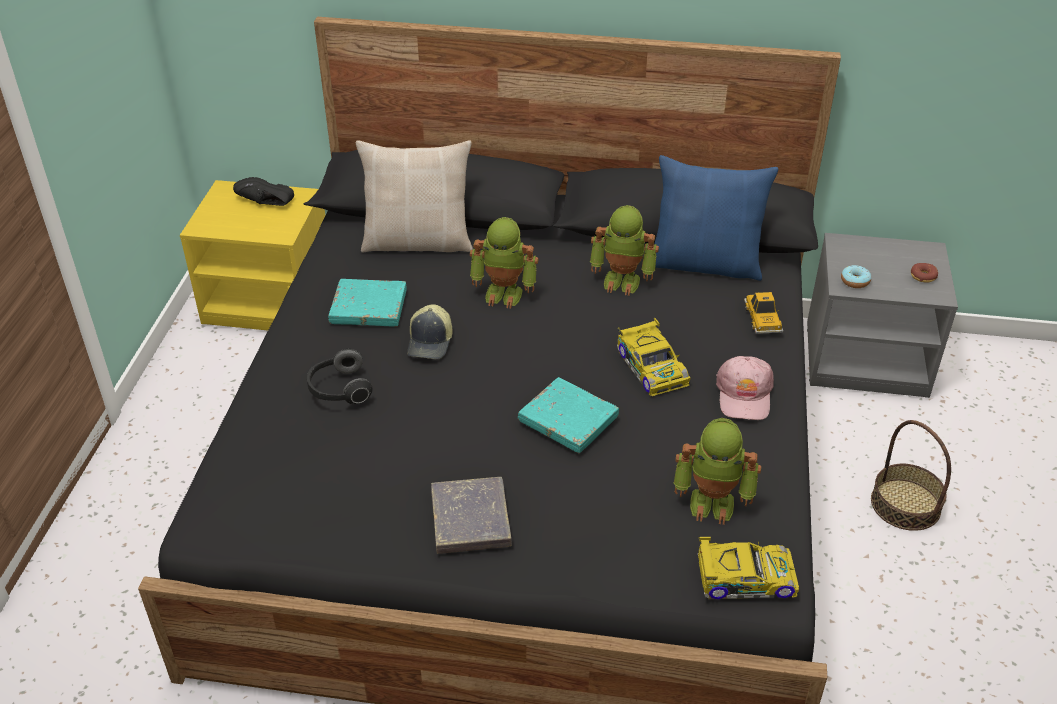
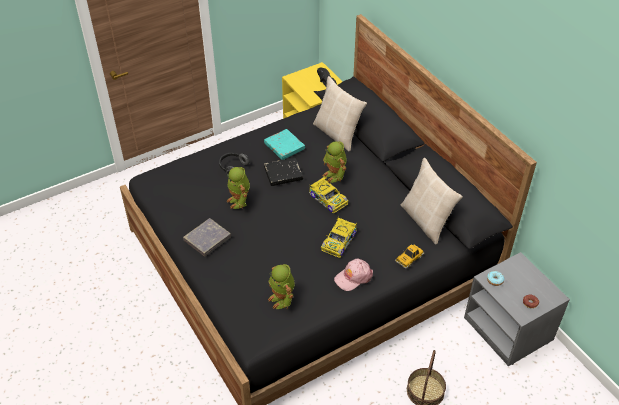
camera: 50 degrees right, 5 degrees up
(431, 342) = (283, 174): cap -> black book
(568, 419) = (283, 234): turquoise book -> none
(622, 280) = (383, 203): toy robot -> toy robot (239, 201)
(705, 263) = (426, 221): blue pillow -> beige pillow
(743, 577) = (251, 328): toy car -> toy car (328, 198)

